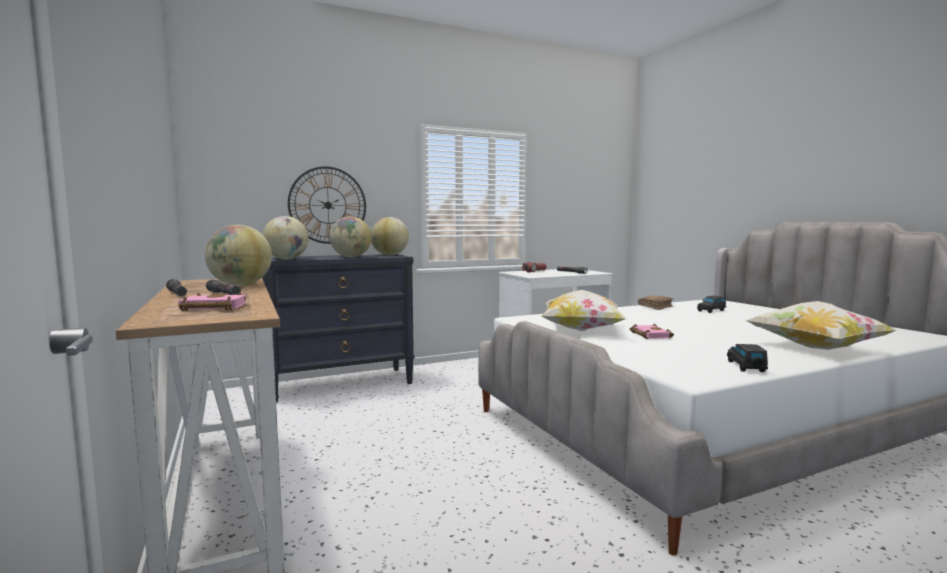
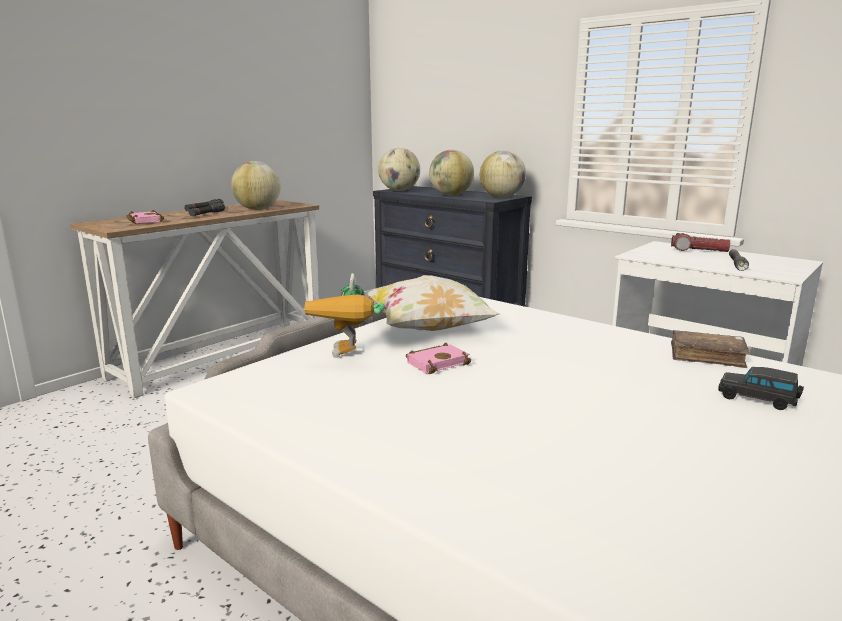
camera: 65 degrees right, 10 degrees up
(328, 205) = (472, 134): wall clock -> none
(630, 347) = (350, 357): none -> toy robot
(746, 367) = (281, 419): black toy car -> none
(815, 348) = (463, 482): pillow -> none

